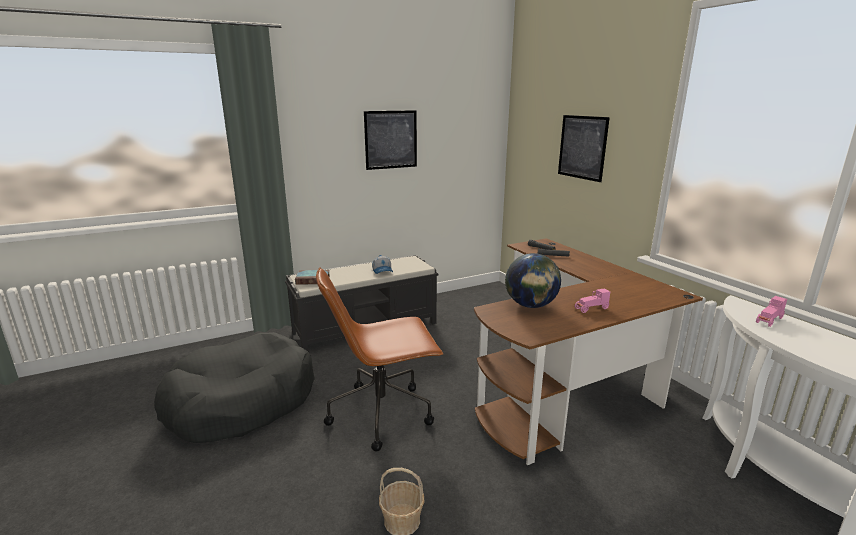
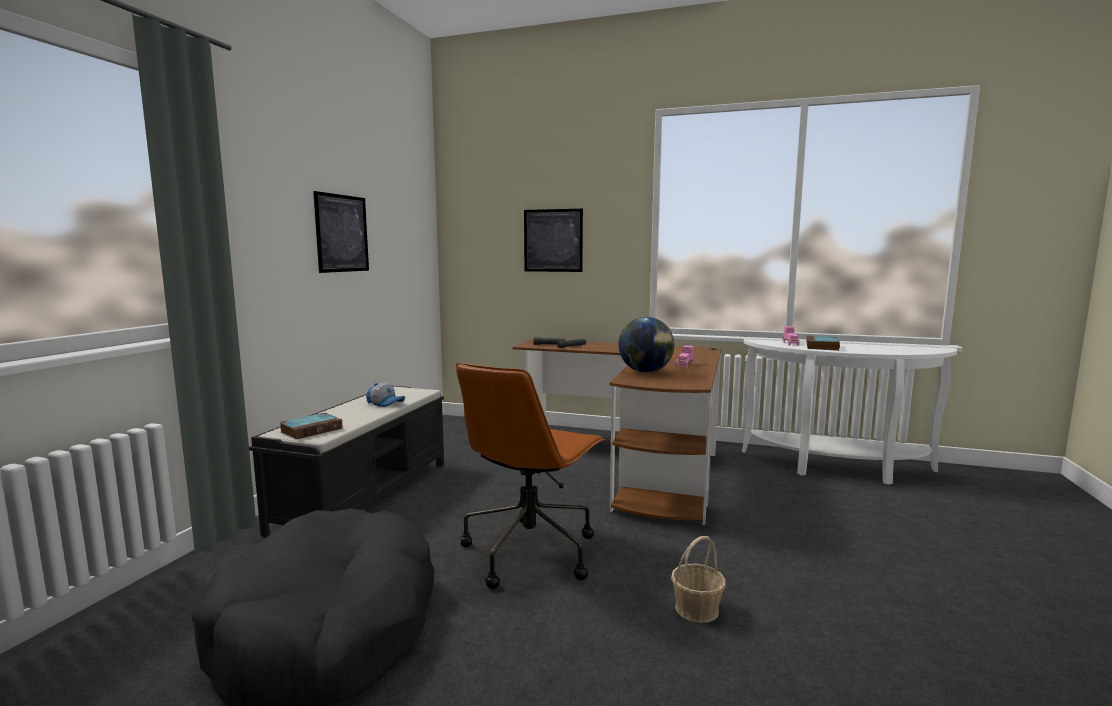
camera: 45 degrees left, 10 degrees down
(802, 339) = (822, 347): none -> book

